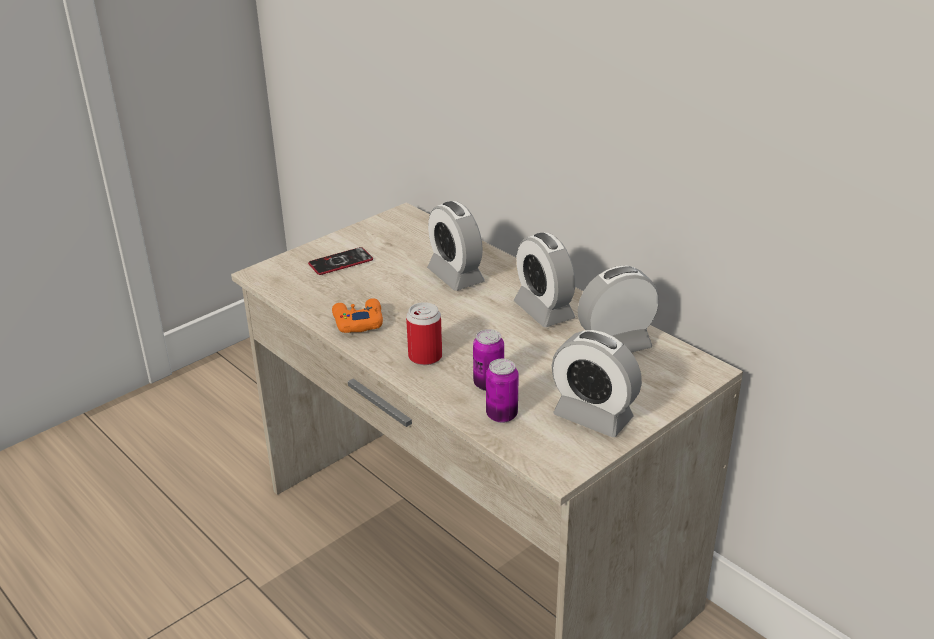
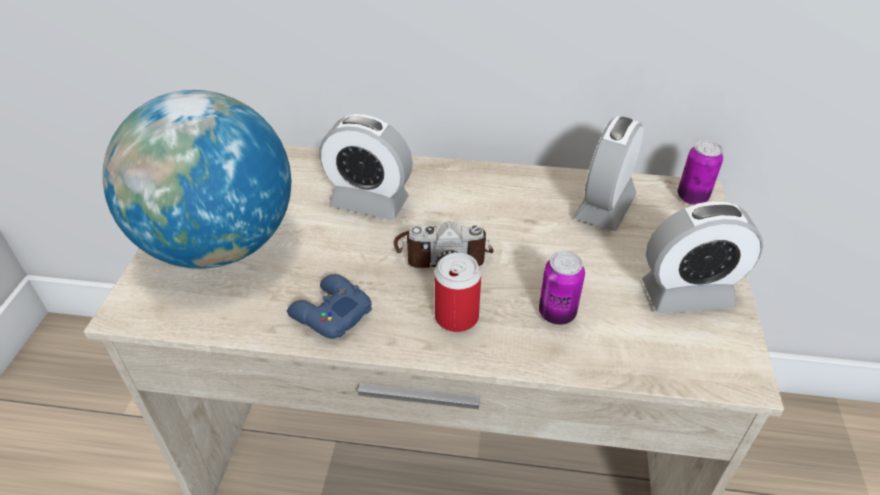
camera: 40 degrees left, 10 degrees up
(340, 262) = (220, 245): phone -> globe
(357, 321) = (330, 313): orange game controller -> blue game controller
(463, 322) = (442, 252): none -> camera
(501, 415) = (615, 344): can -> can (692, 197)
(543, 311) = (500, 200): alarm clock -> none

